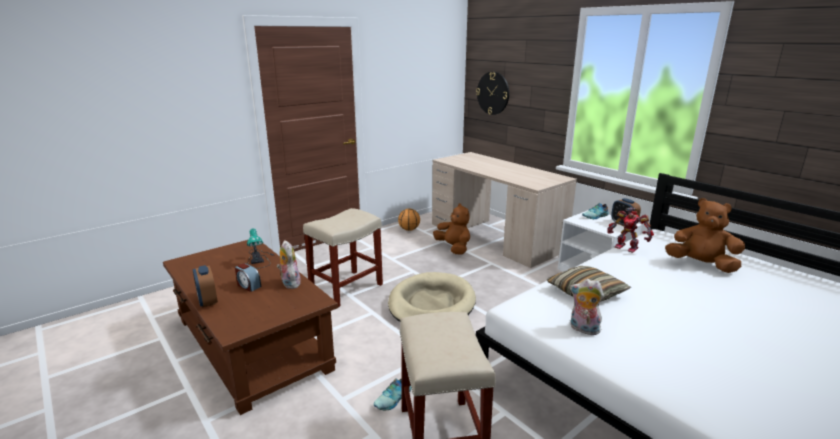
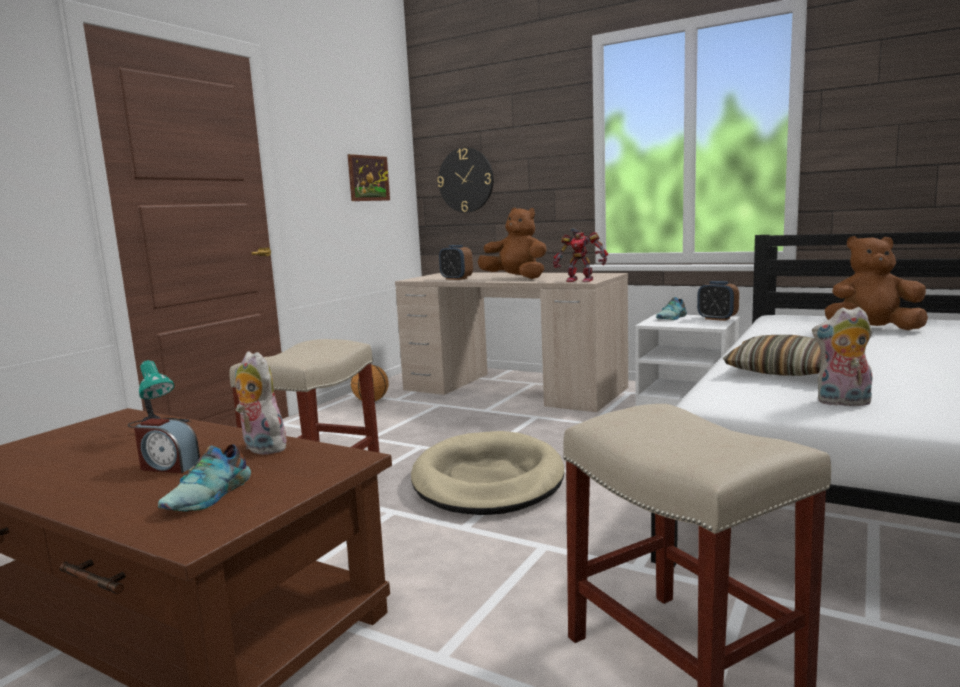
camera: 20 degrees left, 10 degrees down
(207, 301) = (83, 504): alarm clock -> alarm clock (456, 279)
(394, 399) = (541, 627): shoe -> shoe (210, 495)
(428, 90) = (368, 178): none -> picture
(453, 248) = (462, 410): brown plush toy -> brown plush toy (516, 278)
(627, 247) = (761, 330): toy robot -> toy robot (580, 280)

